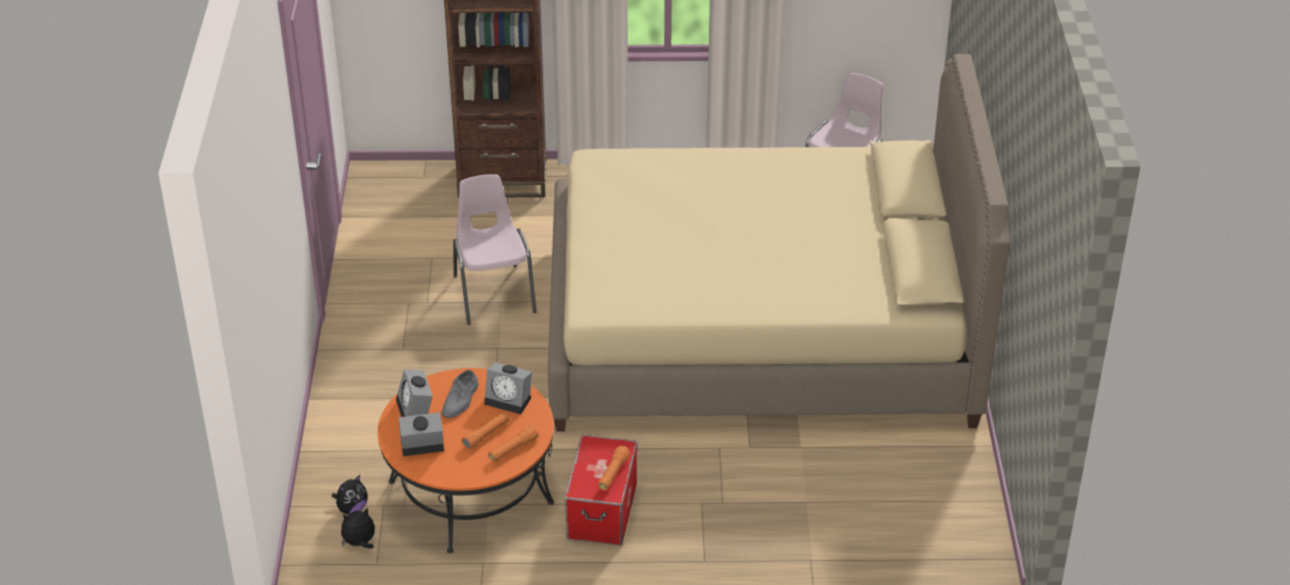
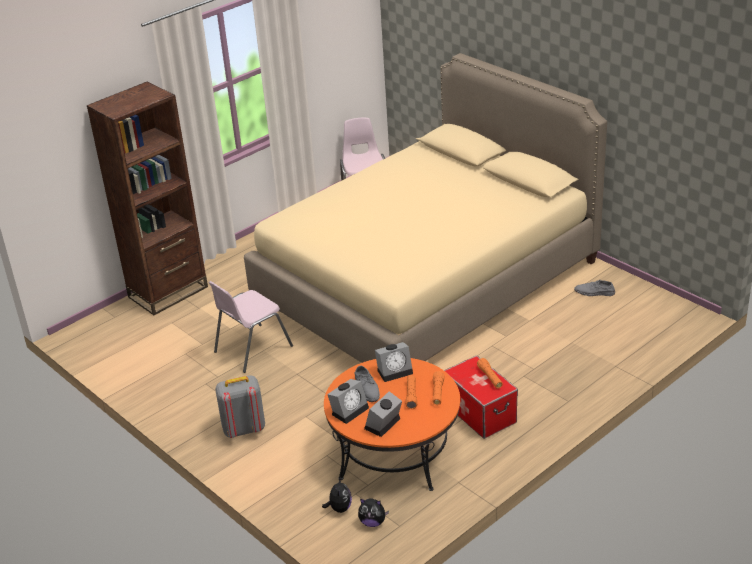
camera: 40 degrees left, 5 degrees down
(360, 543) = (373, 522): plush toy -> plush toy turned 105 degrees counterclockwise
(378, 372) = (243, 429): none -> grey backpack
(415, 410) = (349, 410): alarm clock -> alarm clock turned 75 degrees counterclockwise
(493, 293) = (251, 349): pink chair -> pink chair turned 75 degrees counterclockwise
(919, 463) = (594, 292): none -> grey shoe

